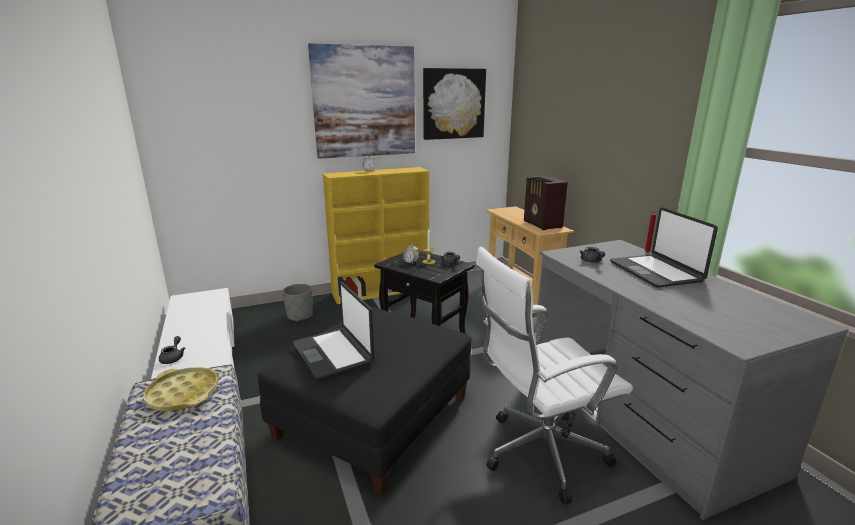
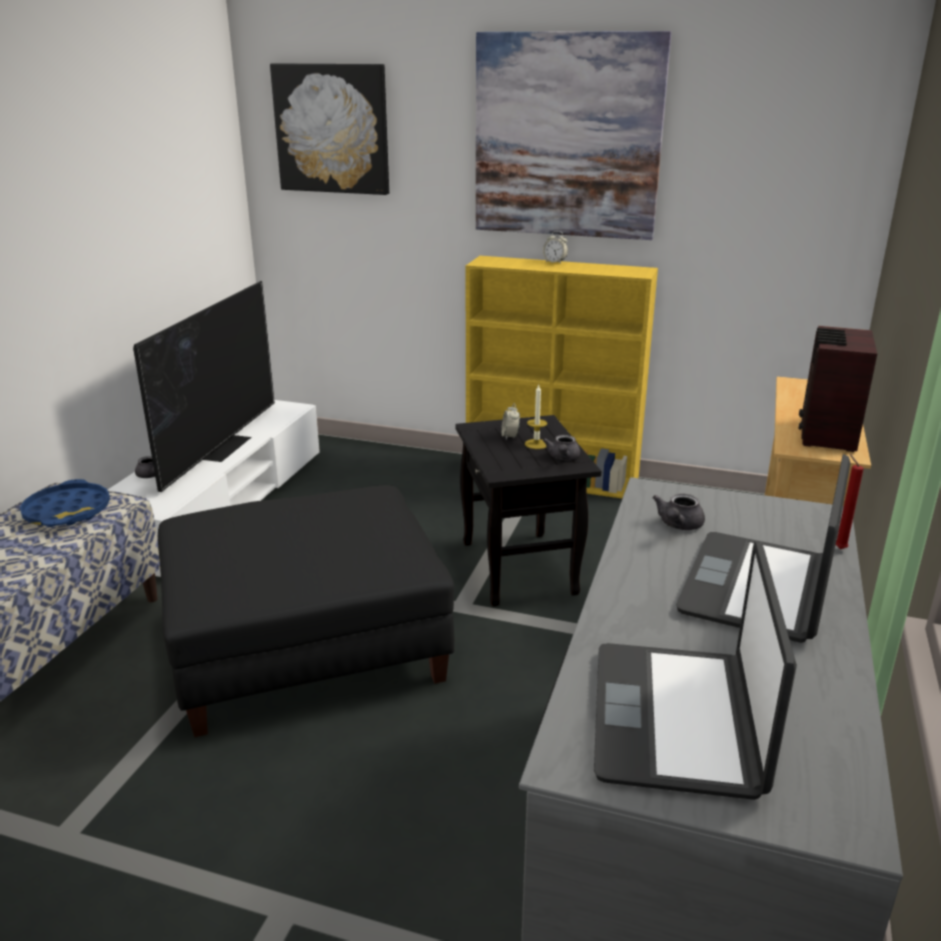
camera: 40 degrees right, 5 degrees up
(183, 394) = (67, 511): yellow tray -> blue tray
(200, 327) = (222, 446): none -> television
(300, 315) = (400, 475): grey planter -> none
(333, 353) = (245, 528): laptop -> laptop (678, 719)
(453, 104) = (751, 149): picture -> picture (332, 129)
(538, 454) = (428, 811): white office chair -> none

